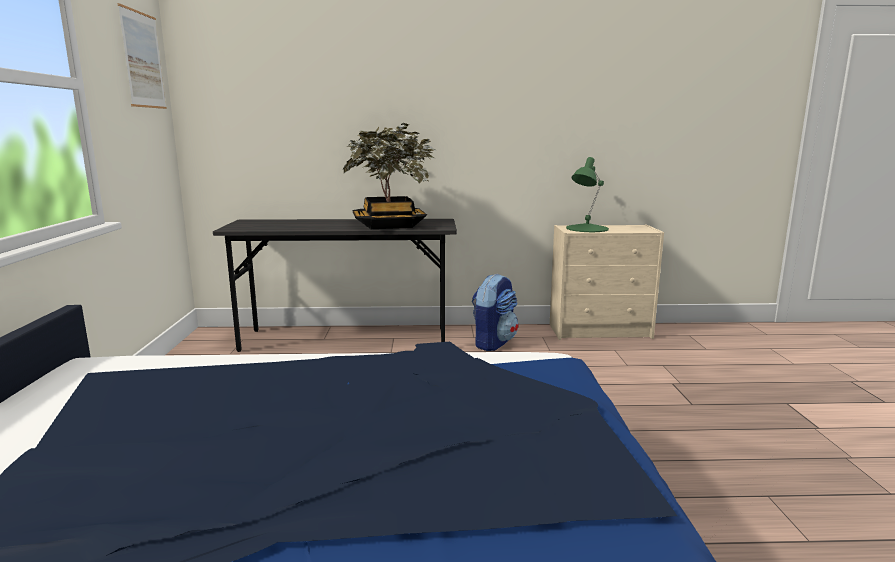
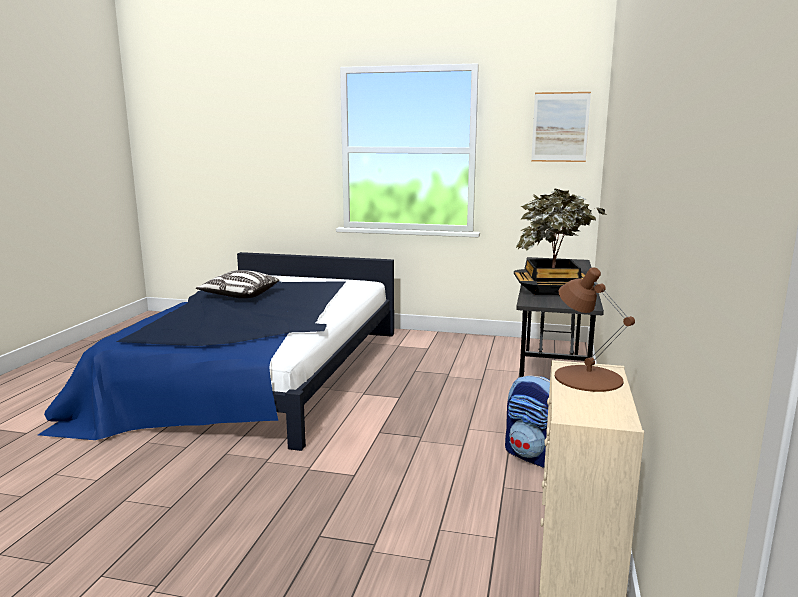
camera: 105 degrees right, 0 degrees up
(206, 467) = (239, 295): none -> pillow
(586, 228) = (587, 378): green table lamp -> brown table lamp

